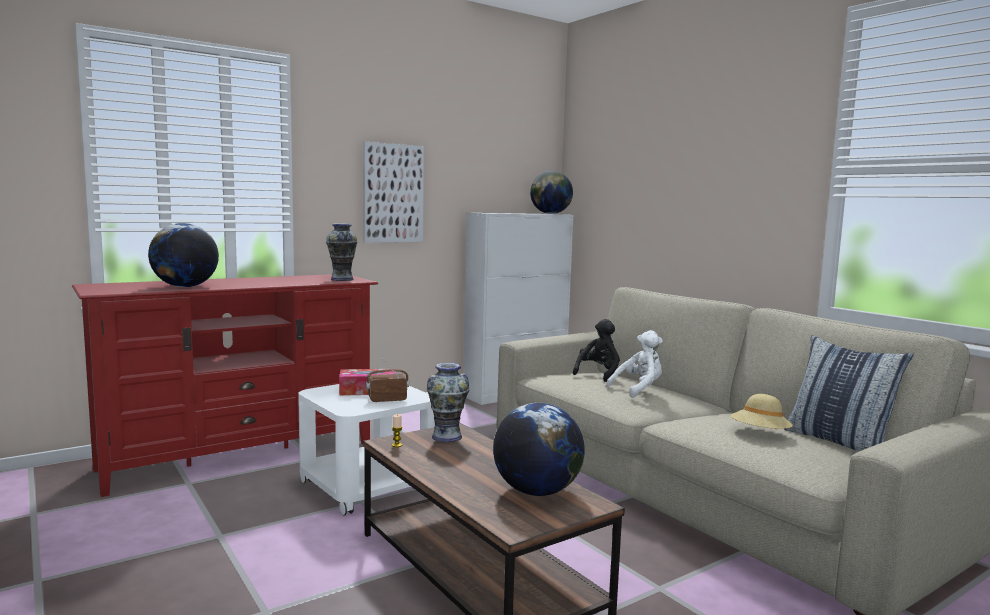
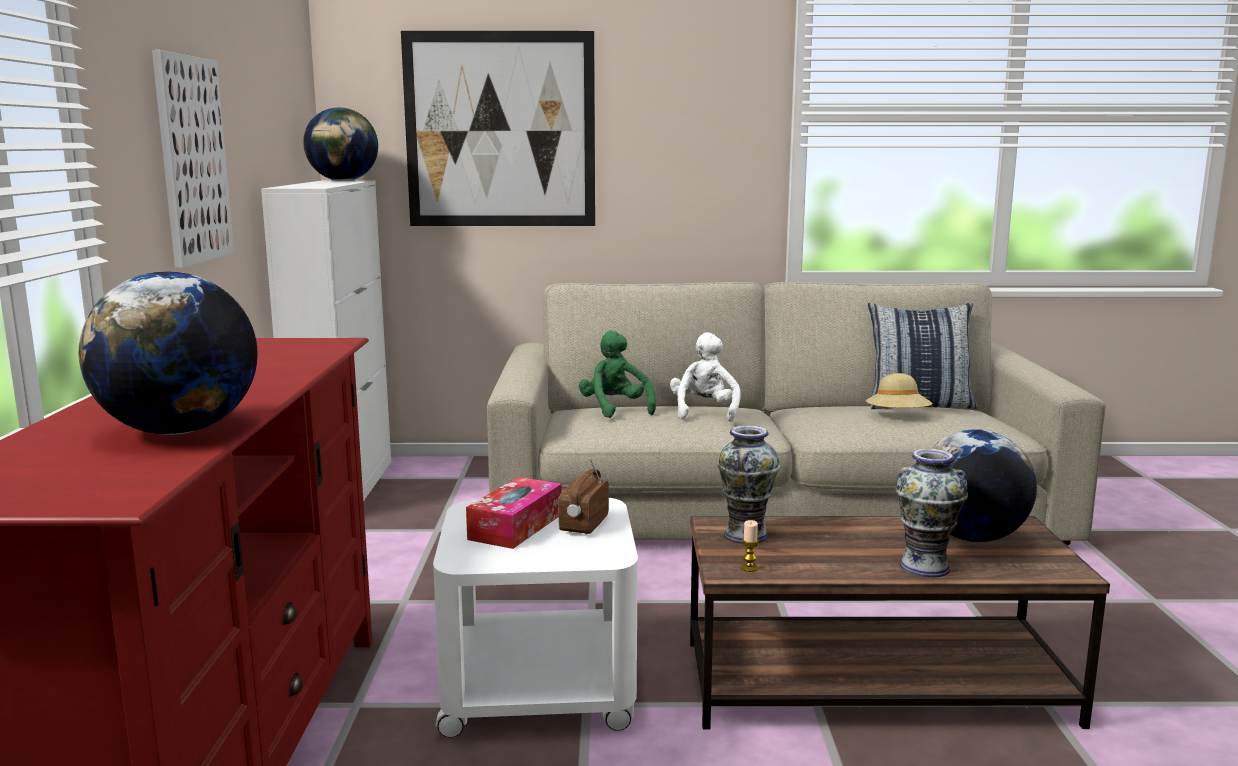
camera: 55 degrees left, 5 degrees up
(342, 279) = (300, 346): vase -> vase (924, 567)
(598, 374) = (615, 409): black plush toy -> green plush toy
(640, 184) = (500, 130): none -> picture

